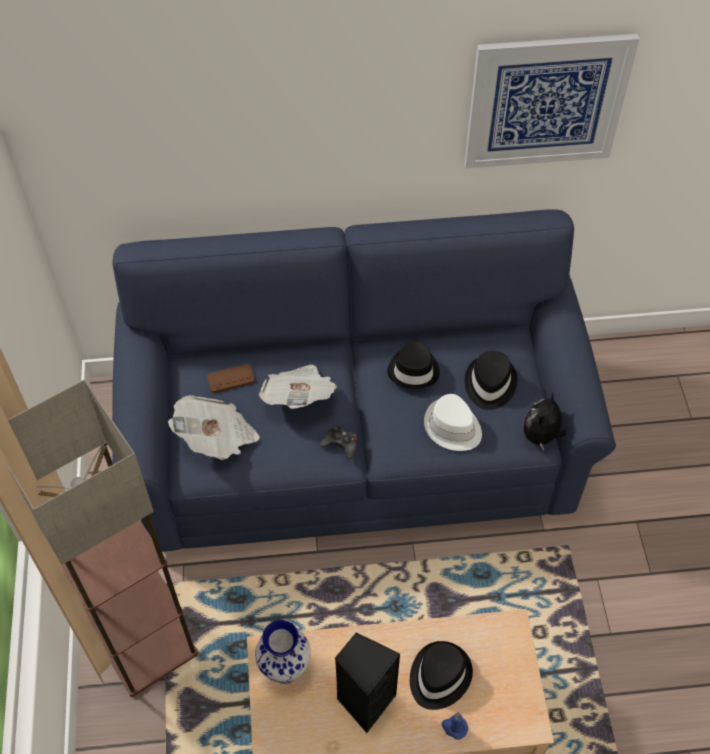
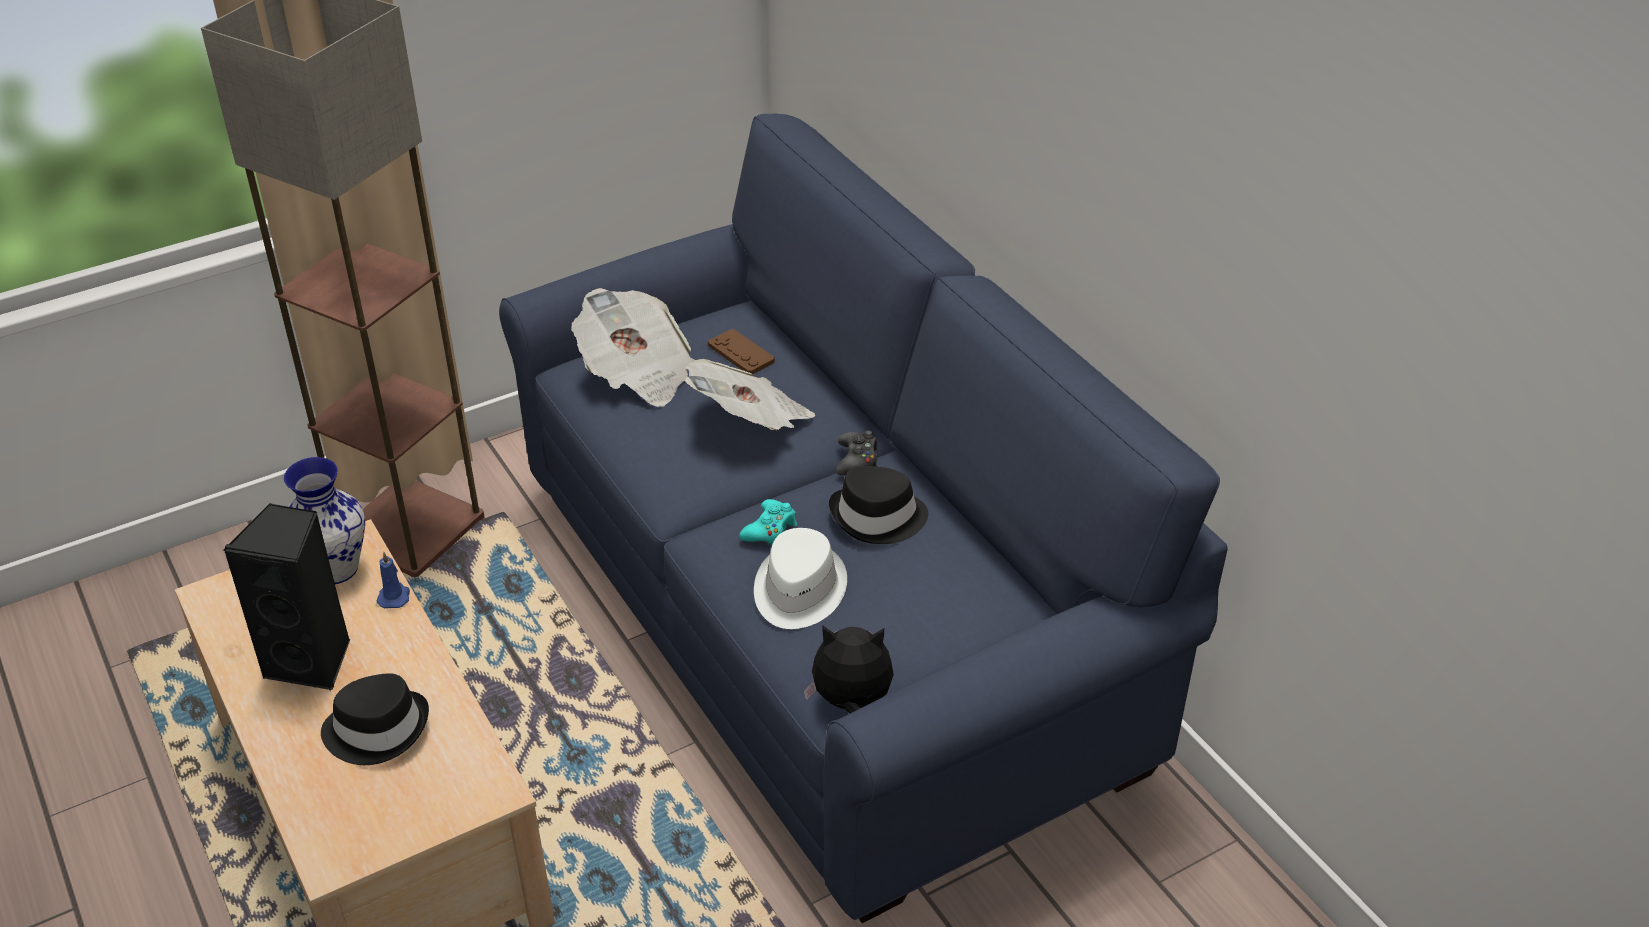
camera: 65 degrees right, 15 degrees down
(341, 444) = (696, 486): black game controller -> black game controller (857, 460)
(398, 422) = (770, 530): none -> turquoise game controller
(454, 727) = (300, 771): blue candle -> blue candle (394, 596)
(489, 384) = (909, 608): black hat -> none
(546, 101) = (1243, 231): picture -> none

